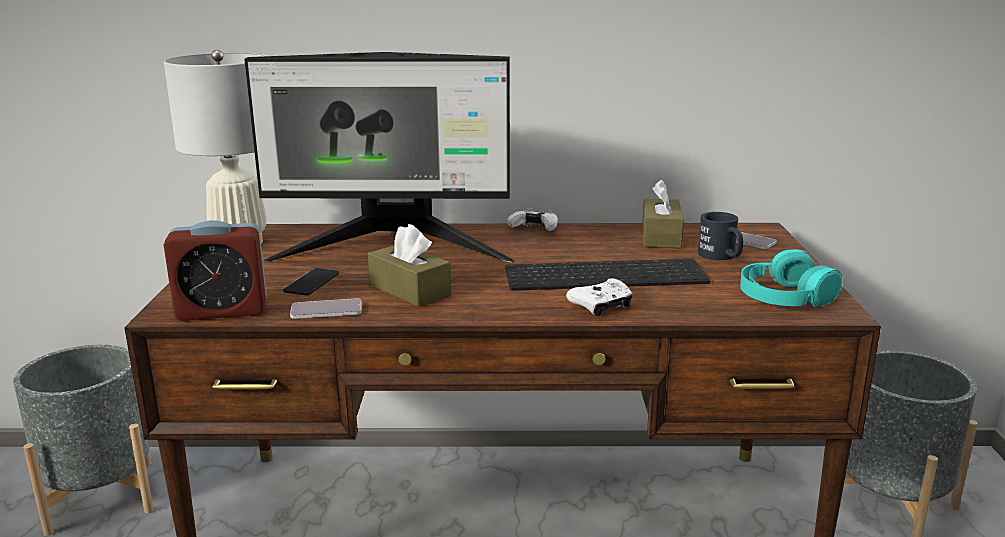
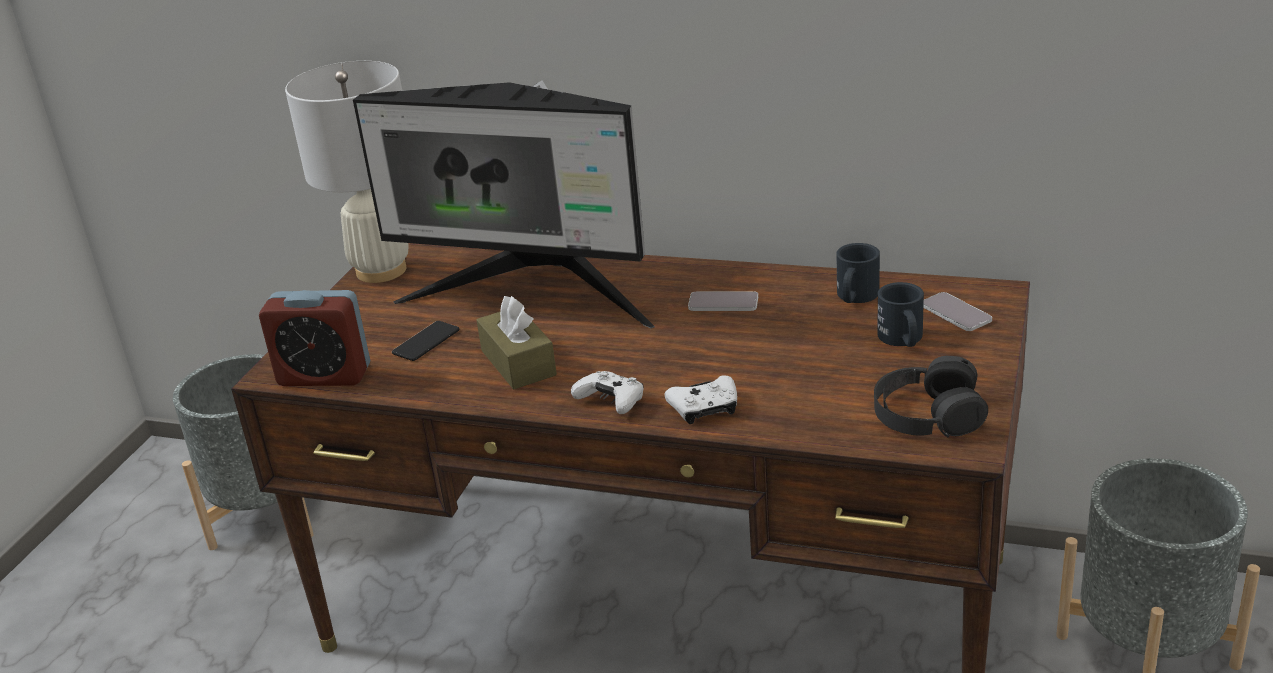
camera: 20 degrees right, 10 degrees up
(326, 310) = (422, 385): phone -> phone (723, 303)
(534, 229) = (712, 271): white game controller -> white game controller (611, 402)
(606, 274) = (744, 358): keyboard -> none
(661, 236) = (855, 297): brown tissue box -> black mug
(785, 295) = (927, 414): turquoise headphones -> black headphones

